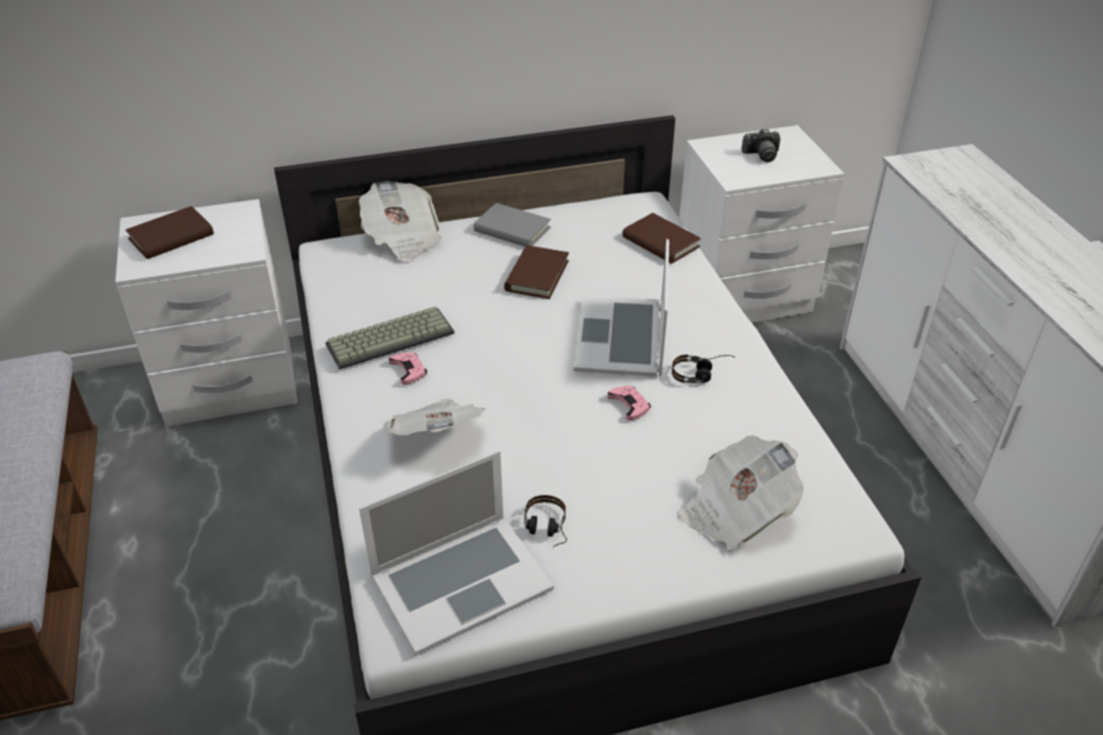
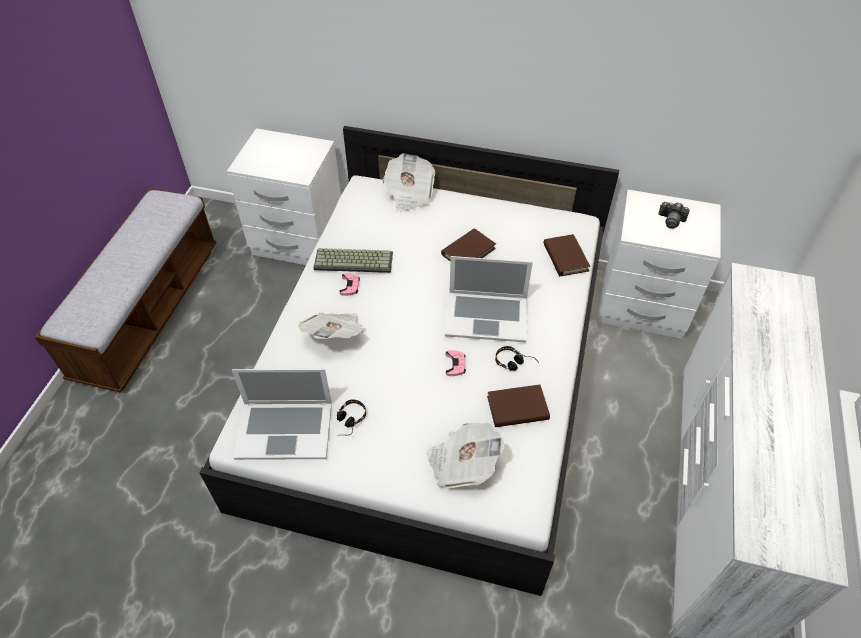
camera: 30 degrees right, 10 degrees up
(171, 237) = (272, 151): brown book -> brown book (517, 408)
(512, 229) = (478, 212): grey book -> none
(621, 336) = (486, 316): laptop -> laptop turned 120 degrees counterclockwise

